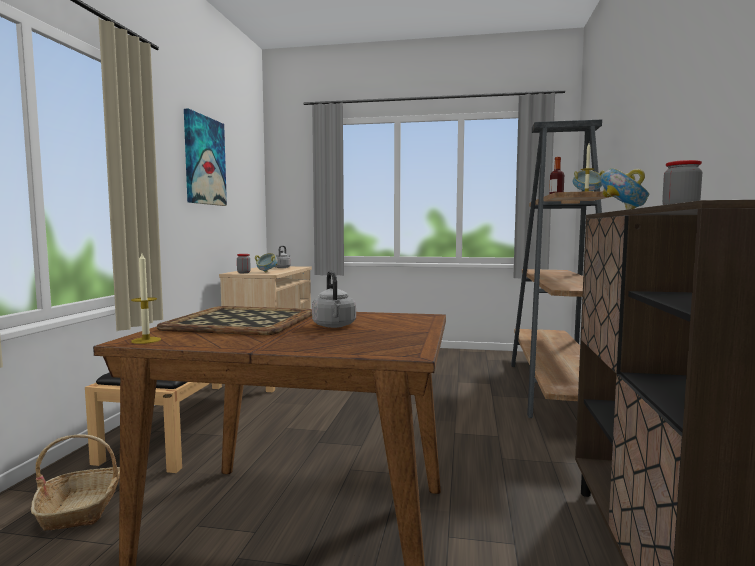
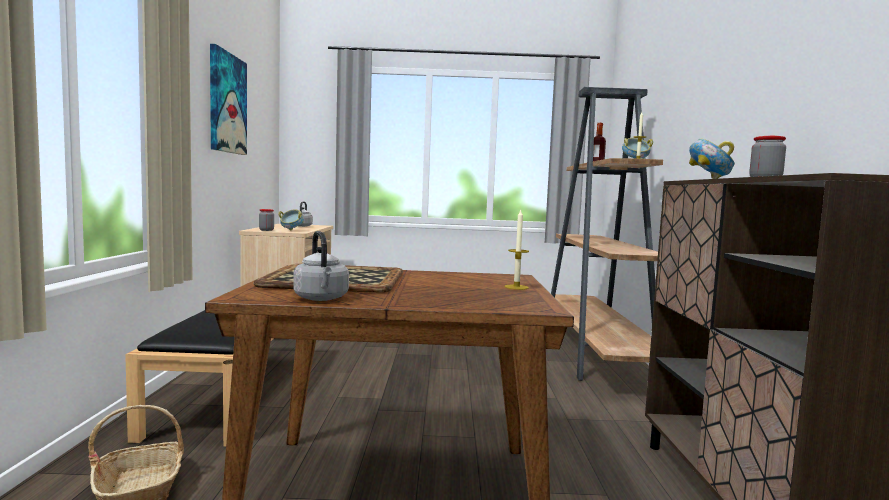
camera: 10 degrees left, 0 degrees up
(146, 340) = (258, 297): candle -> candle (516, 287)
(334, 326) = (437, 284): grey kettle -> grey kettle (321, 299)

